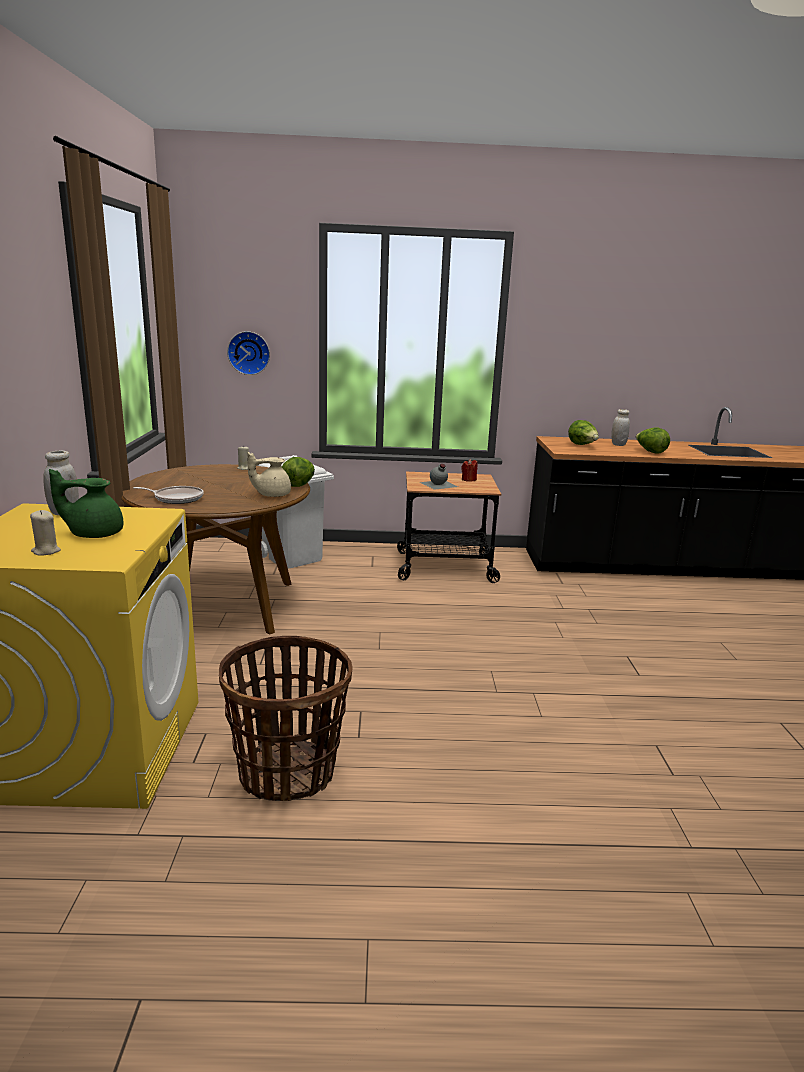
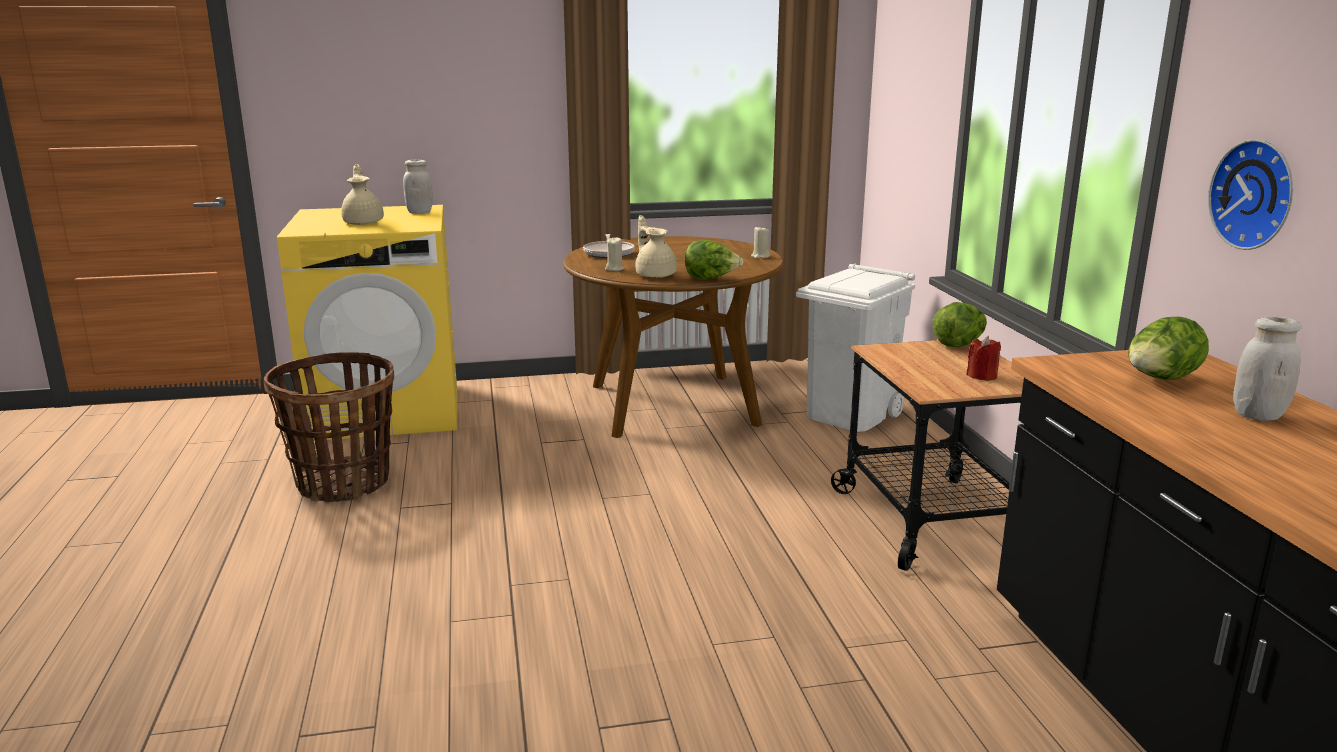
camera: 80 degrees right, 0 degrees up
(46, 551) = (322, 221): beige candle -> beige candle (614, 269)
(94, 534) = (364, 222): green teapot -> beige teapot
(249, 353) = (912, 114): wall clock -> wall clock (1256, 194)
(438, 484) = (915, 359): grey bottle -> none
(650, 452) = (1231, 446): lettuce -> lettuce (959, 344)

